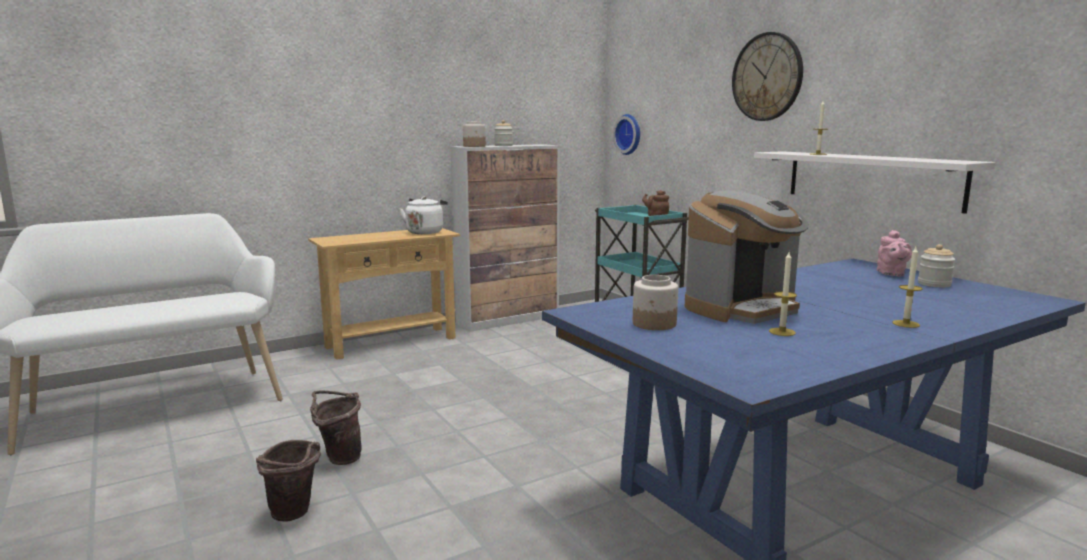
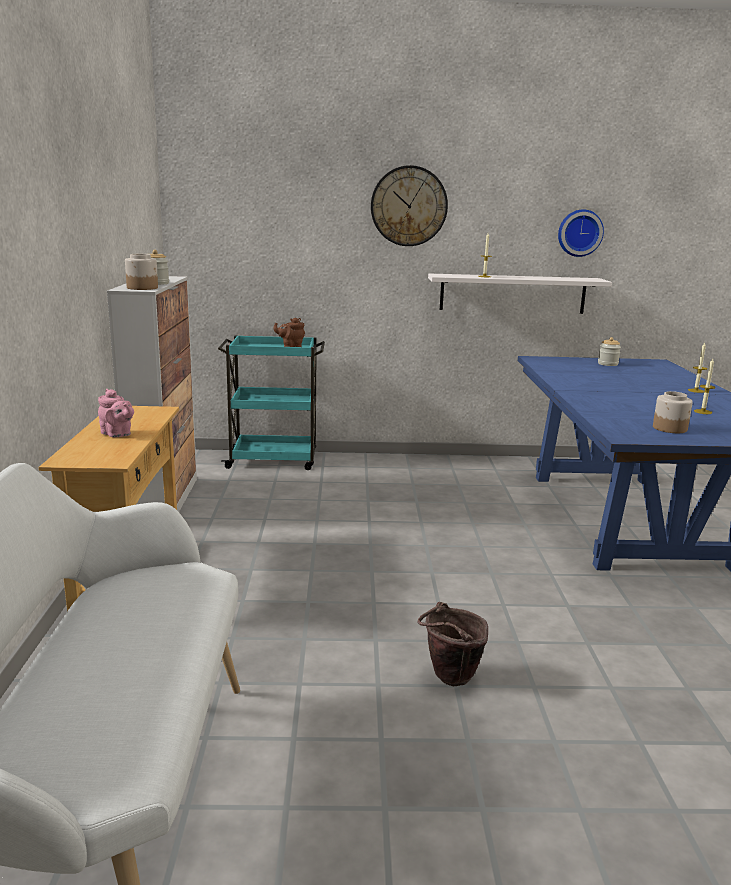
camera: 60 degrees left, 5 degrees up
(295, 515) = (561, 728): brown bucket -> none
(425, 232) = (135, 415): white kettle -> none
(629, 134) = (214, 257): wall clock -> wall clock (579, 233)
(742, 309) = (642, 405): coffee machine -> none
(891, 274) = (573, 362): pink teapot -> pink teapot (117, 434)

